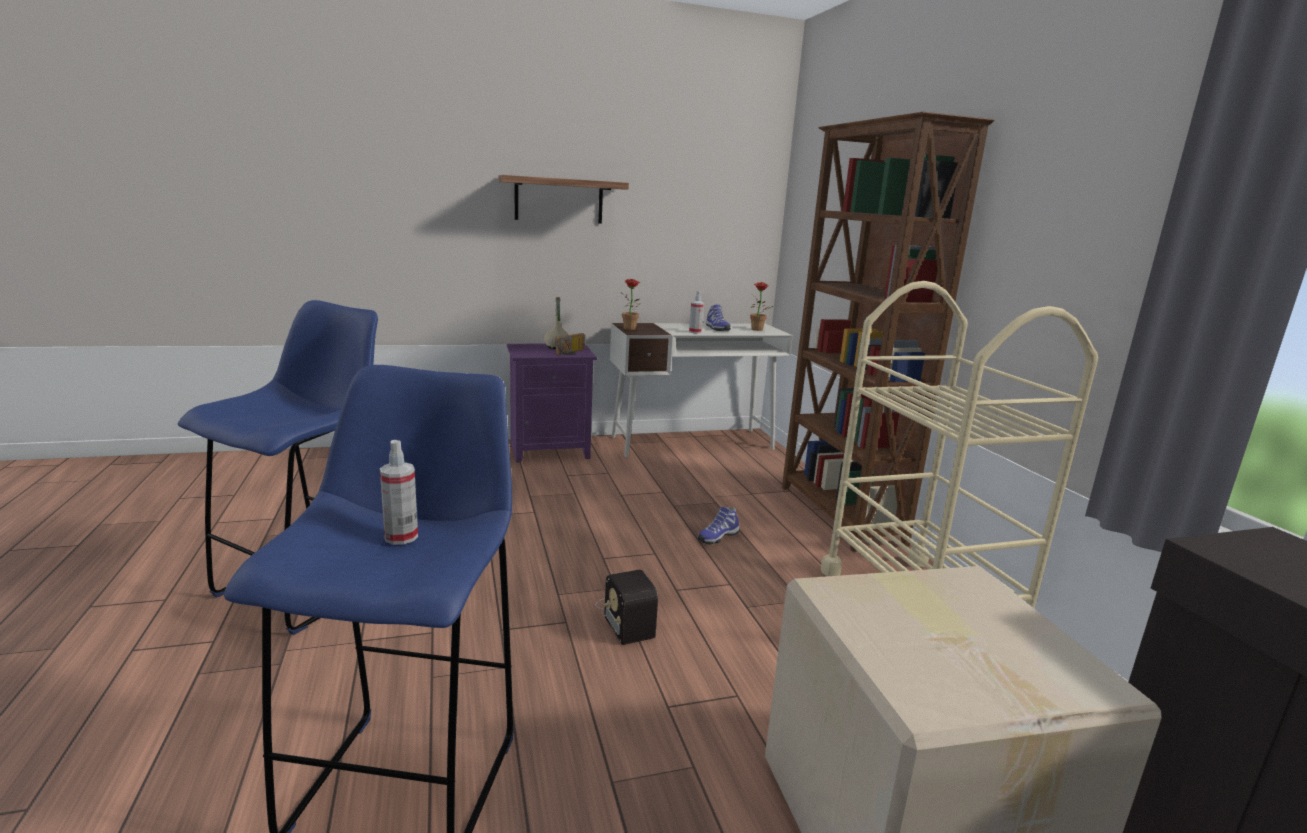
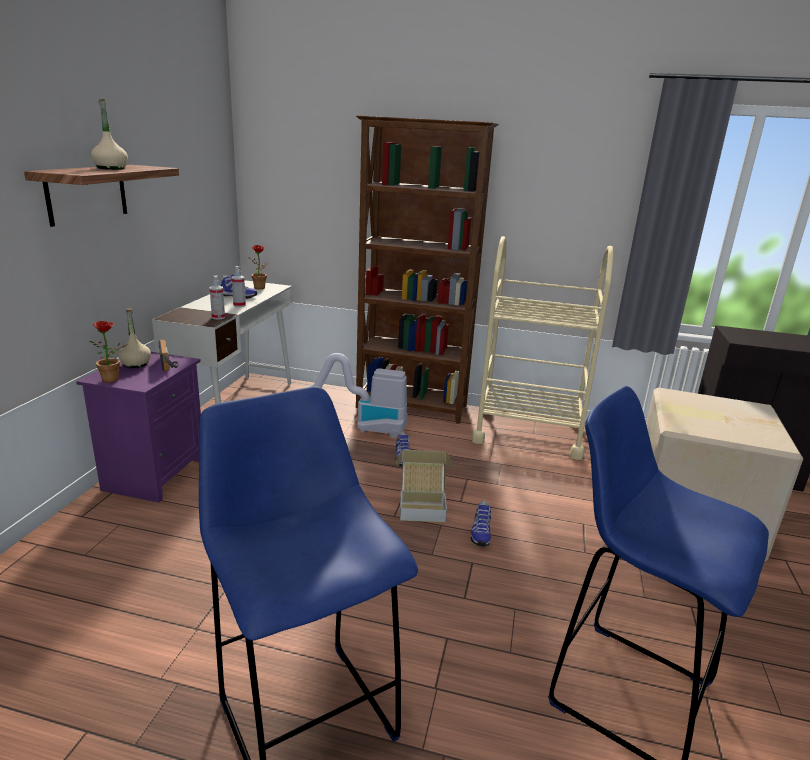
camera: 60 degrees left, 5 degrees up
(401, 537) = (655, 524): spray bottle -> spray bottle (218, 317)
(566, 178) = (111, 168): none -> beige bottle
(626, 615) = (480, 533): radio -> shoe
(631, 329) = (194, 320): potted plant -> potted plant (114, 379)
(640, 568) = (422, 505): none -> cardboard box
(750, 501) = (364, 426): none -> vacuum cleaner

